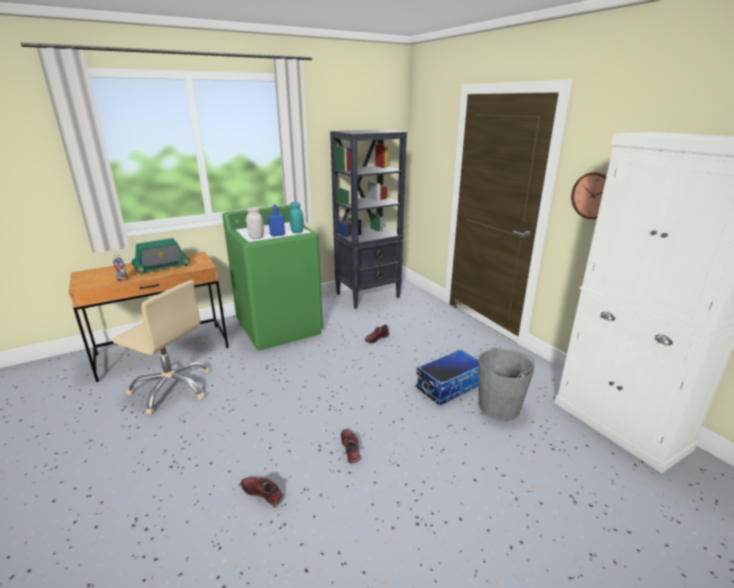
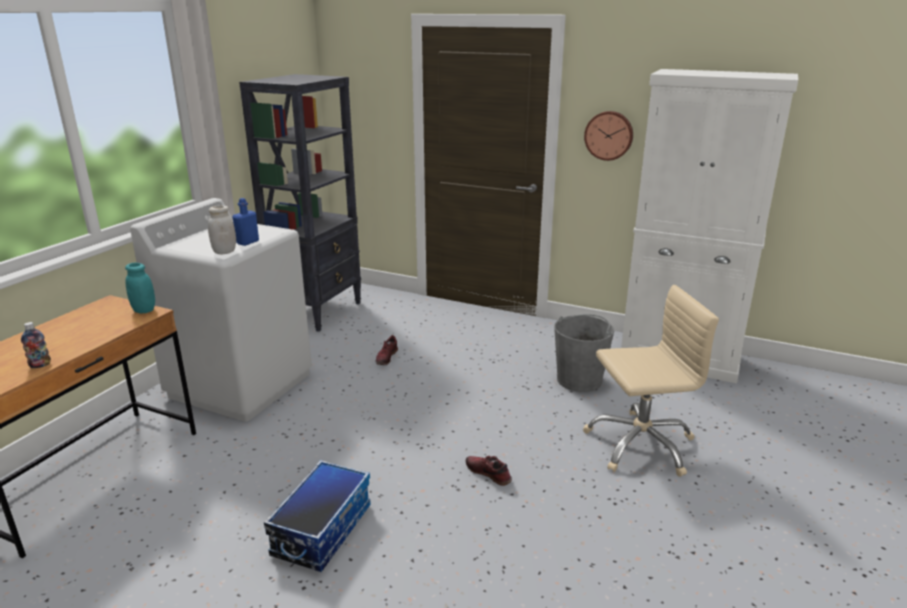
camera: 35 degrees left, 0 degrees up
(162, 267) = (78, 331): radio -> none
(172, 388) = (176, 512): beige office chair -> beige office chair (640, 444)
(263, 493) = (448, 554): shoe -> none
(279, 327) = (241, 384): green washing machine -> white washing machine
(297, 232) = (268, 233): turquoise jar -> turquoise jar (144, 310)
(449, 386) = (517, 379): storage box -> storage box (322, 530)

